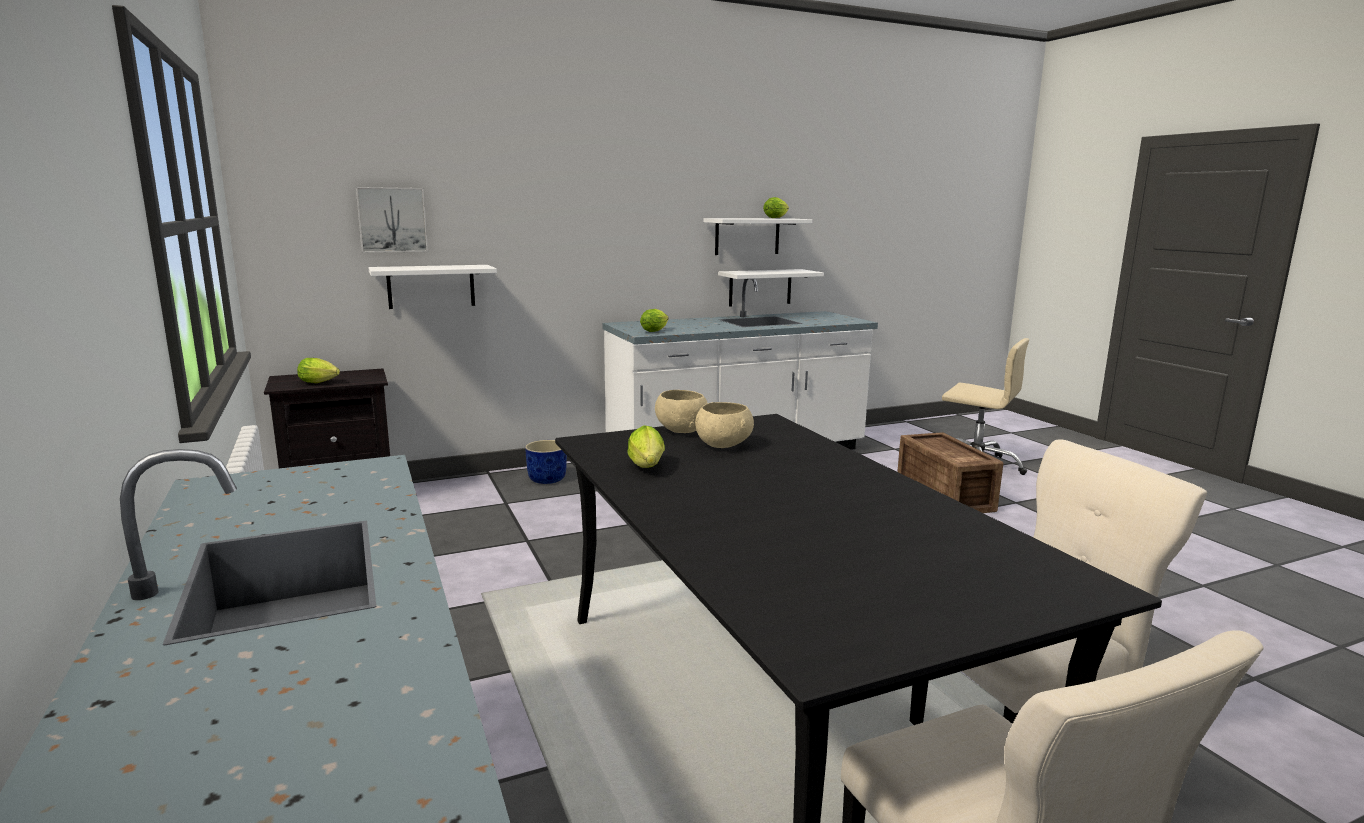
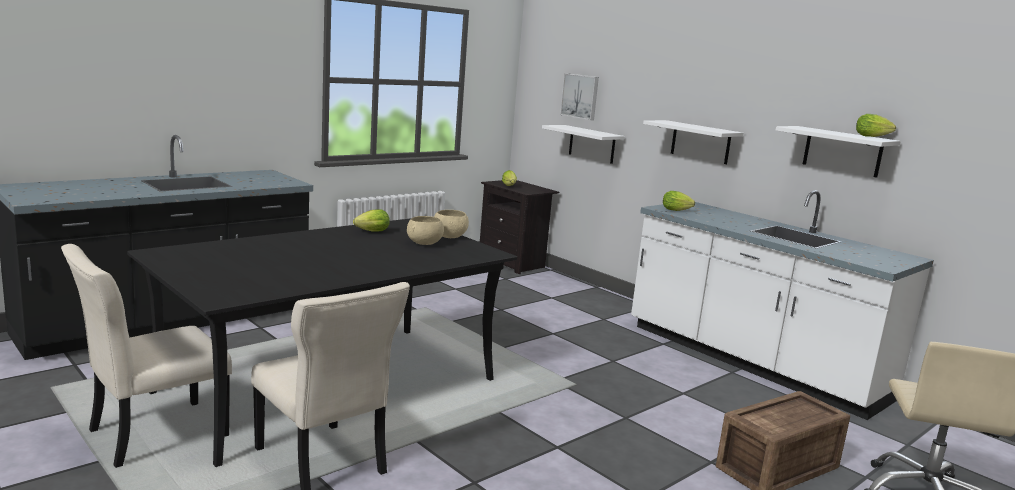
camera: 70 degrees right, 0 degrees up
(546, 479) = (604, 303): blue planter -> none
(760, 287) = (849, 209): white shelf -> white shelf (700, 142)

